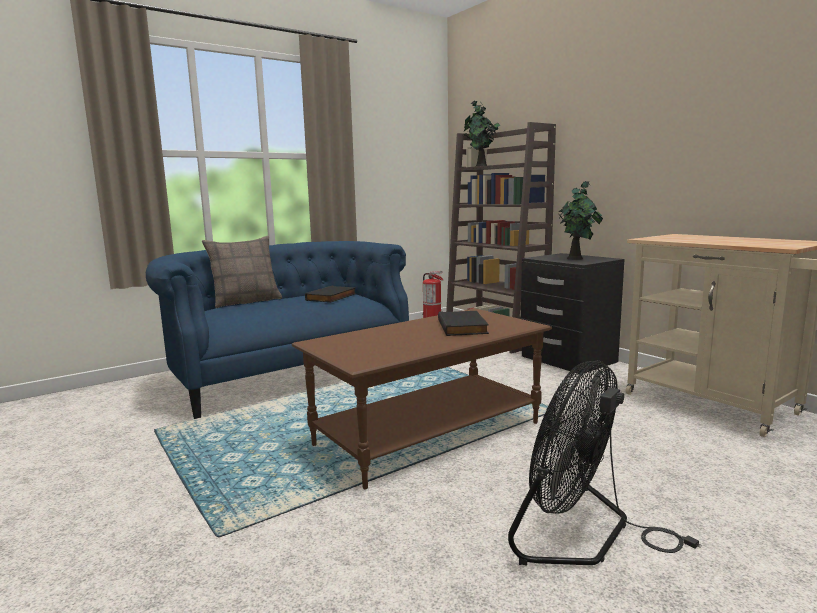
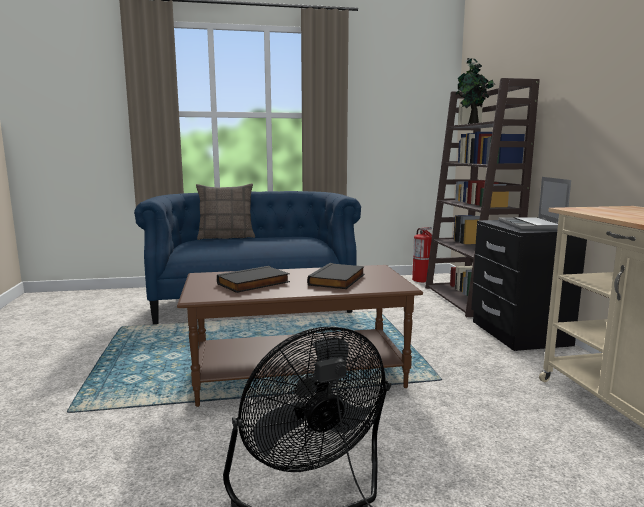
camera: 25 degrees right, 0 degrees up
(332, 297) = (292, 241): black book -> black book (254, 283)
(576, 258) = (532, 225): potted plant -> laptop

